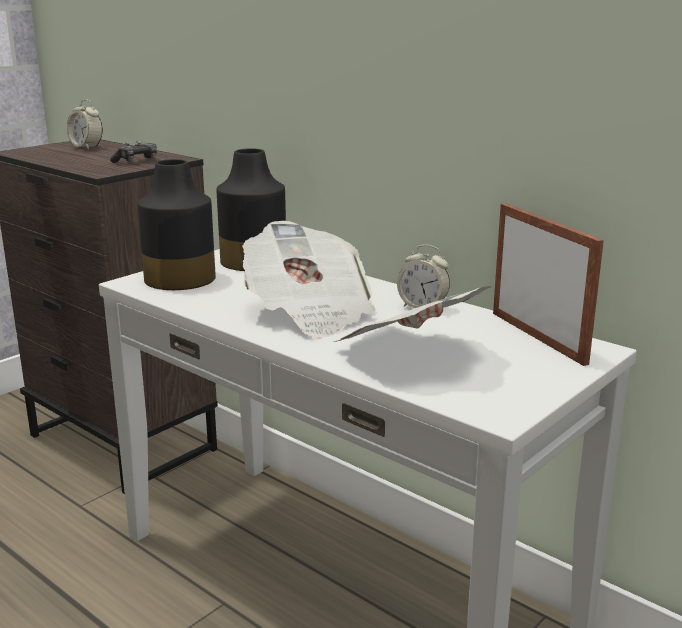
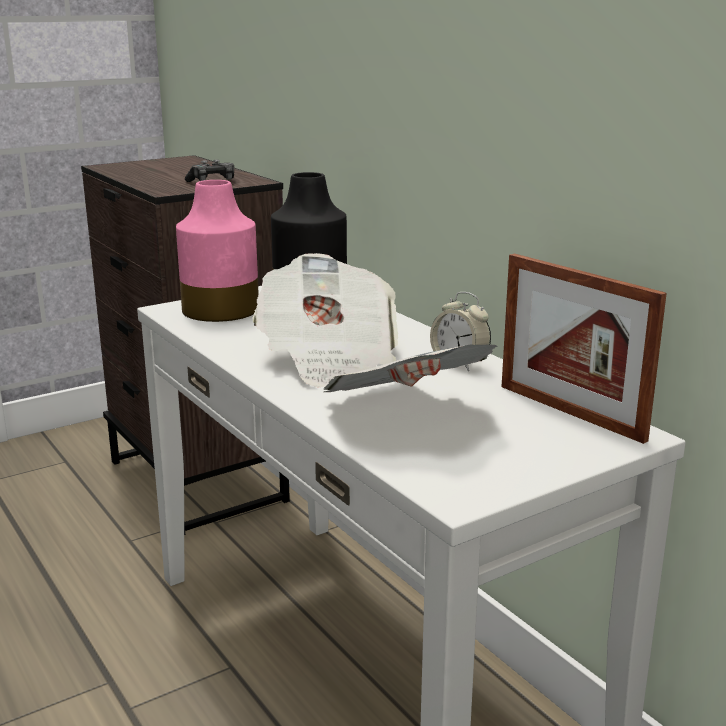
camera: 15 degrees right, 0 degrees up
(86, 147) = (178, 165): alarm clock -> none
(180, 278) = (221, 309): black vase -> pink vase
(537, 337) = (570, 412): picture frame -> picture frame turned 150 degrees clockwise

